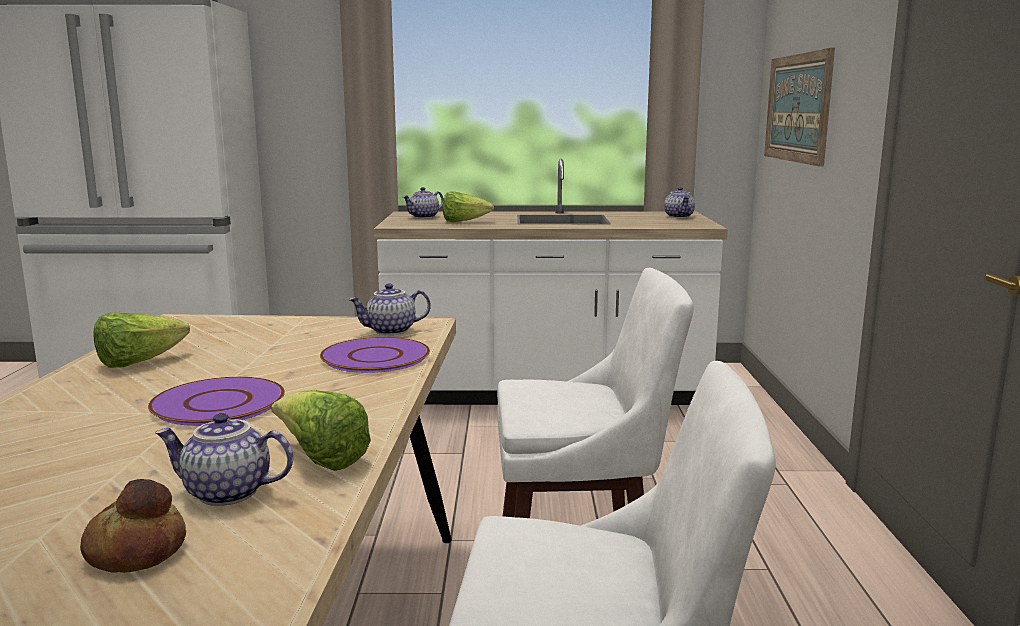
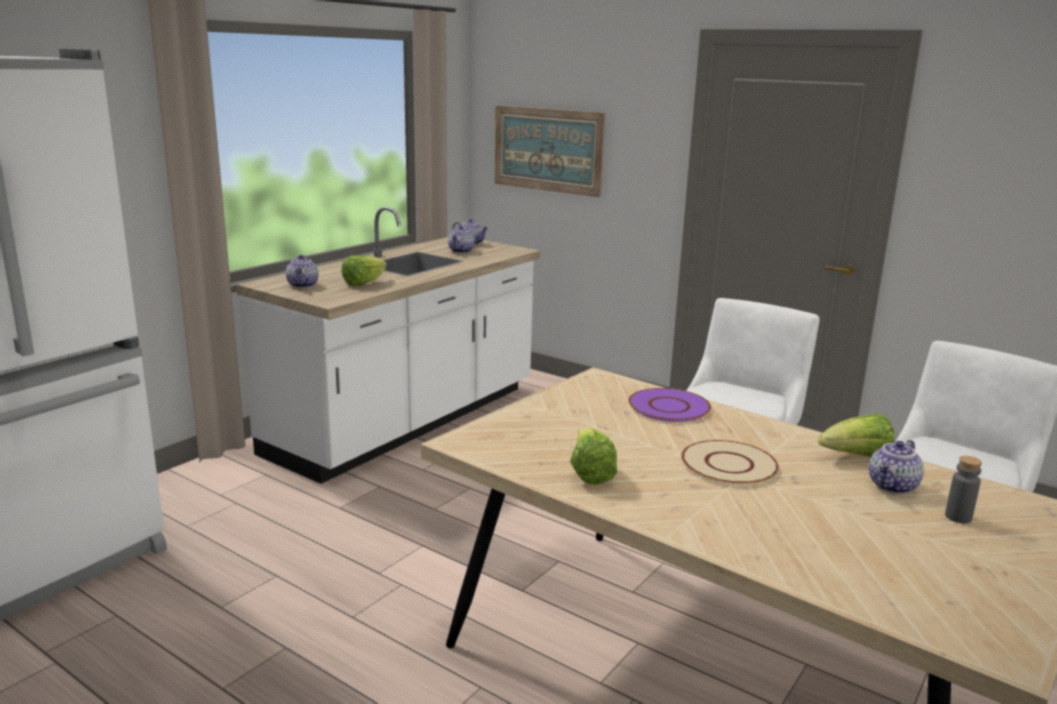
camera: 55 degrees left, 5 degrees up
(135, 550) = (958, 517): bread -> grey bottle
(218, 404) = (729, 464): purple plate -> beige plate
(390, 331) = (606, 389): teapot -> teapot (461, 251)

